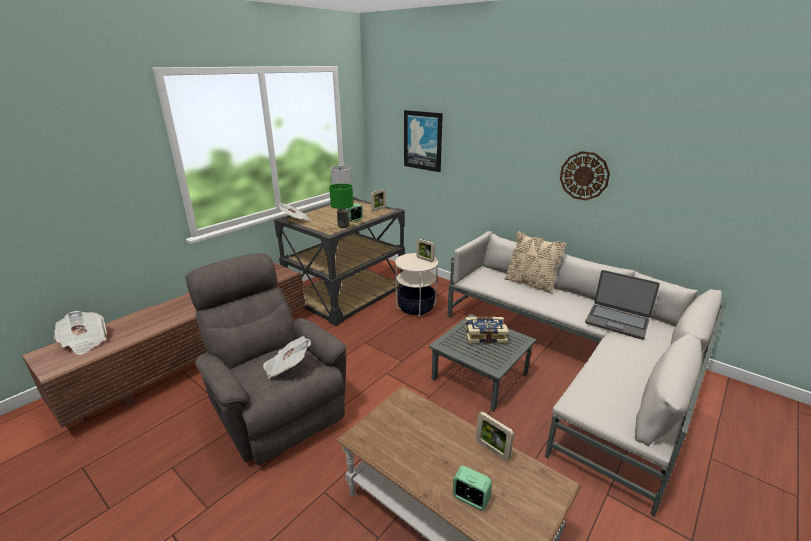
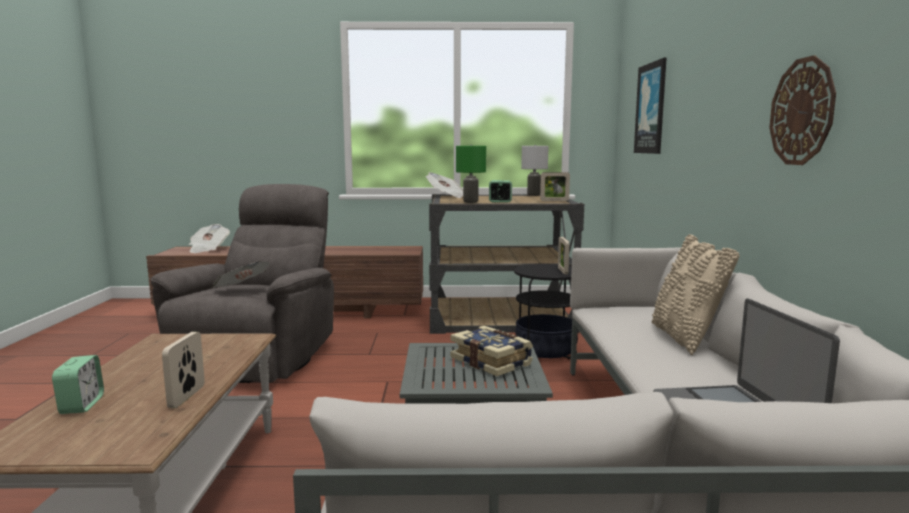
camera: 50 degrees right, 15 degrees down
(416, 308) = (546, 353): beige side table -> black side table

